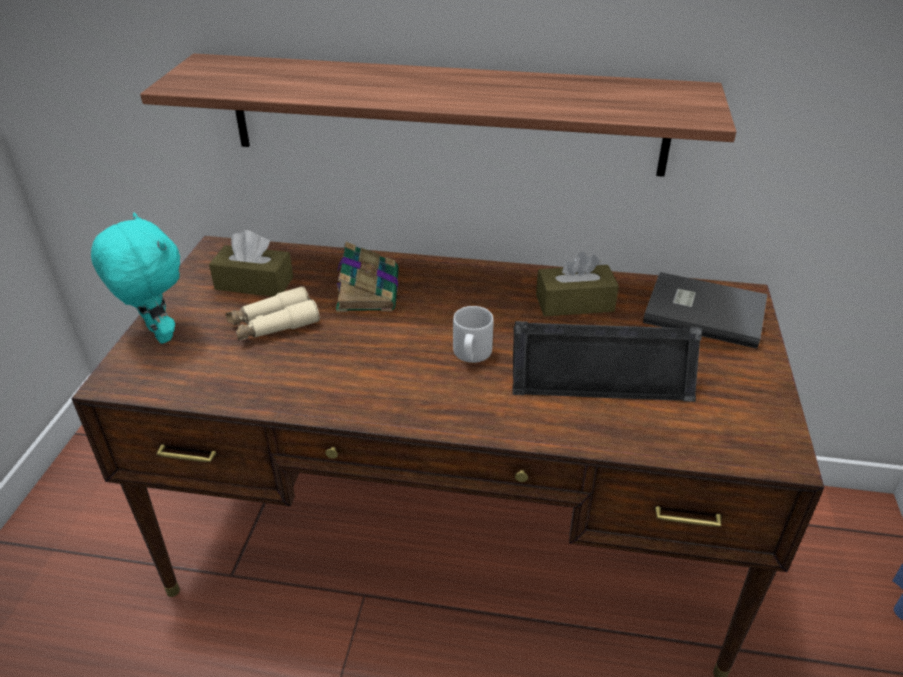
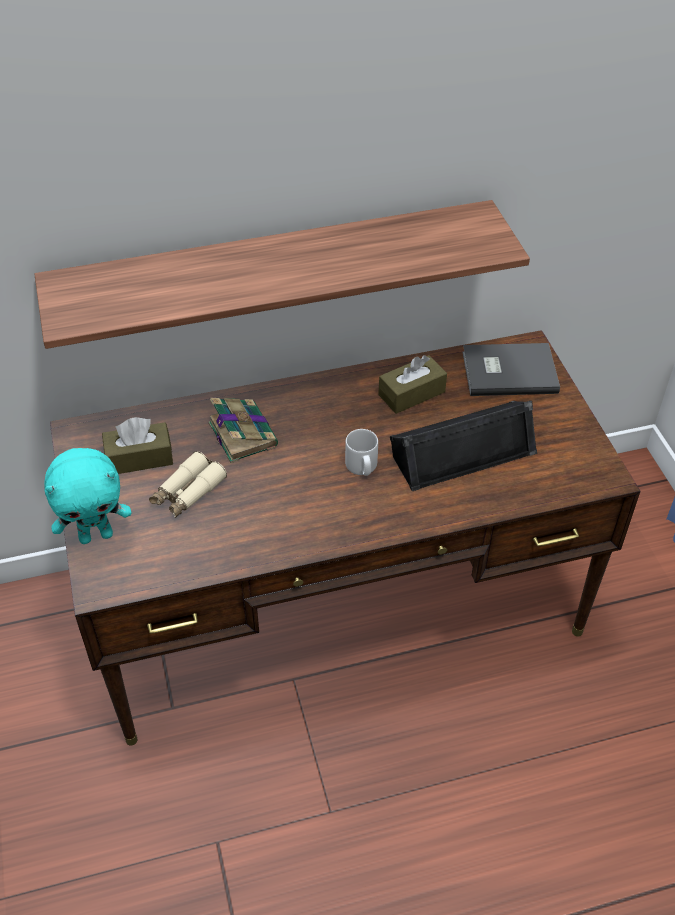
camera: 25 degrees left, 10 degrees up
(157, 334) = (96, 535): turquoise plush toy -> turquoise plush toy turned 135 degrees clockwise

